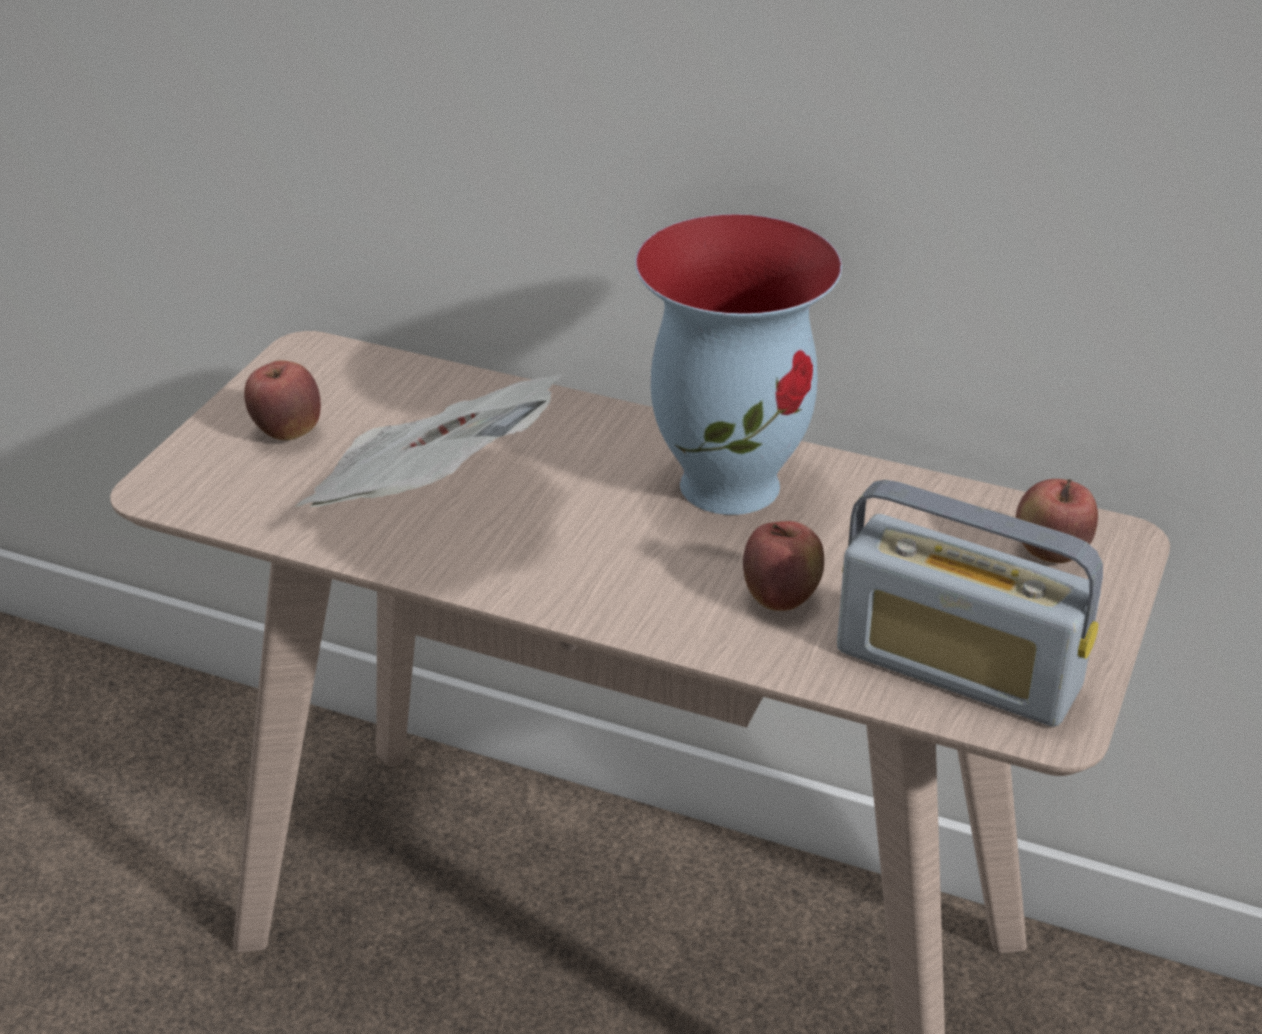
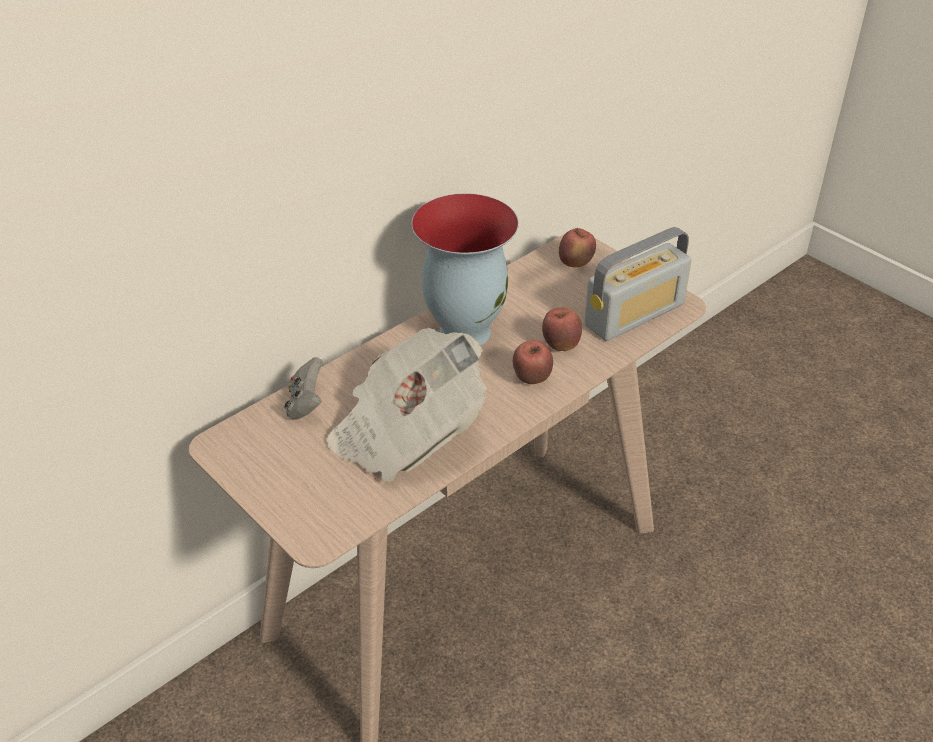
camera: 65 degrees left, 5 degrees up
(286, 432) = (298, 473): apple -> apple (532, 379)
(438, 392) = (306, 404): none -> grey game controller

